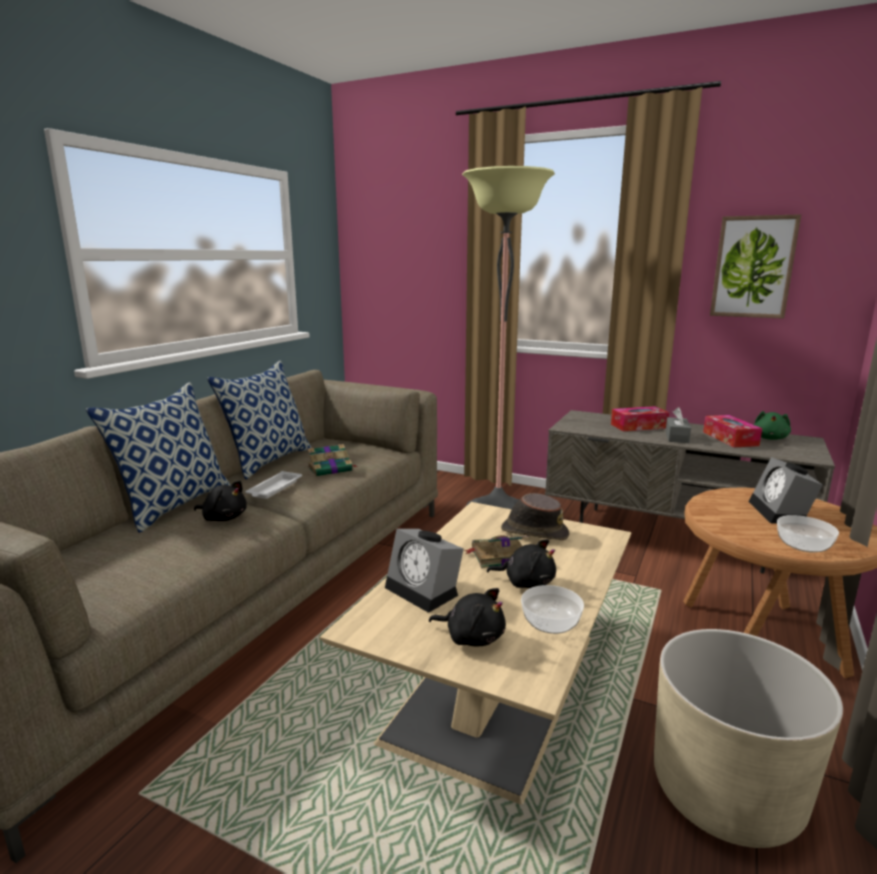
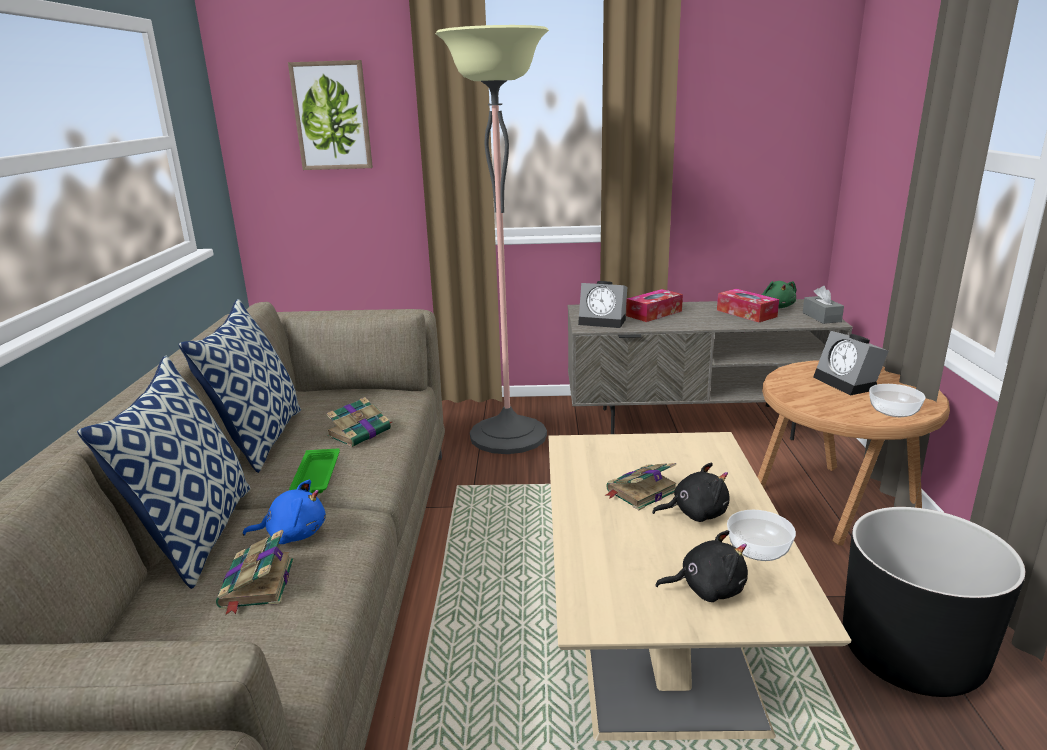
camera: 25 degrees left, 5 degrees up
(171, 540) = (257, 585): none -> book
(223, 518) = (293, 534): black plush toy -> blue plush toy
(274, 489) = (316, 477): white tray -> green tray
(425, 591) = (611, 553): alarm clock -> alarm clock (604, 321)
(533, 532) = (646, 455): brown hat -> none
(676, 437) = (700, 320): grey tissue box -> grey tissue box (821, 317)
(726, 792) = (911, 654): beige planter -> black planter
(753, 267) = (737, 132): picture -> picture (332, 116)

